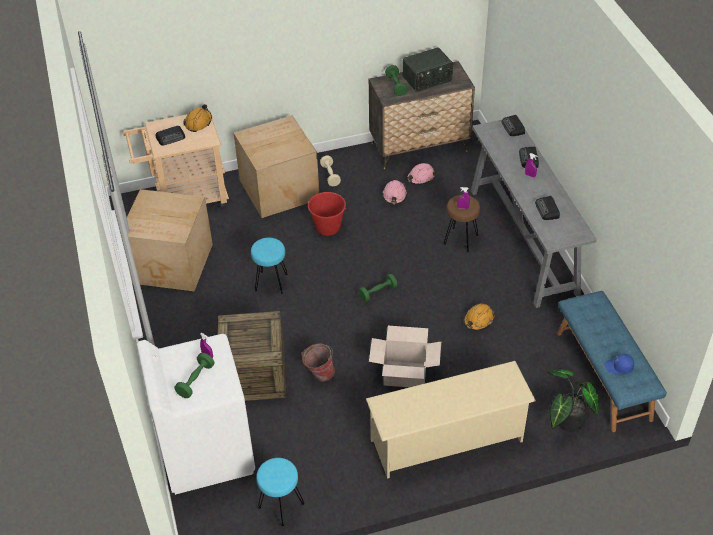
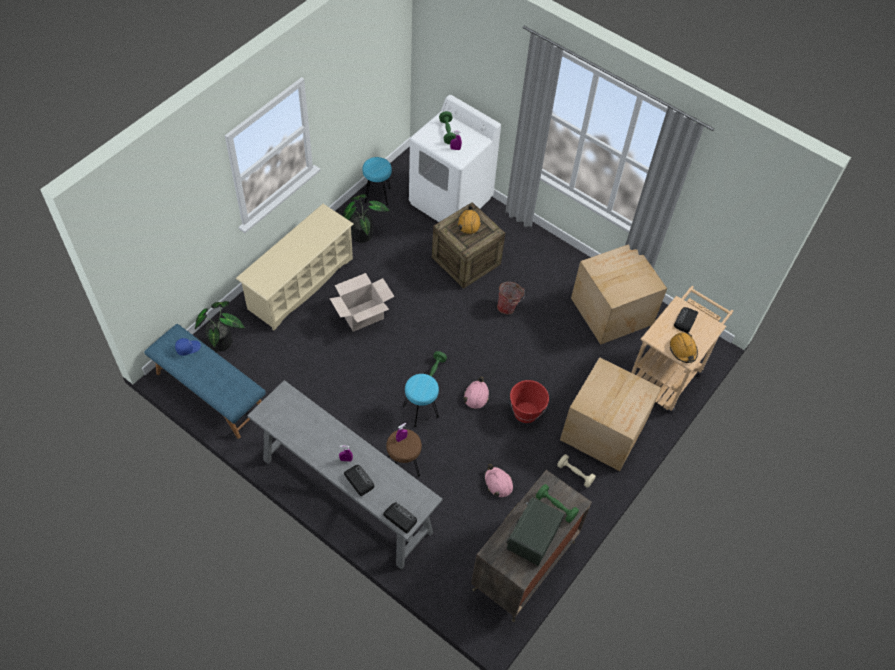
camera: 140 degrees right, 10 degrees up
(271, 283) = (522, 335): turquoise stool -> turquoise stool (420, 411)
(318, 374) = (423, 284): bucket -> bucket (509, 306)
(335, 466) = (362, 232): none -> potted plant
(420, 177) = (491, 522): pink hard hat -> pink hard hat (476, 396)
(478, 320) = (336, 389): orange hard hat -> orange hard hat (469, 223)
(547, 210) = (307, 424): radio -> none

